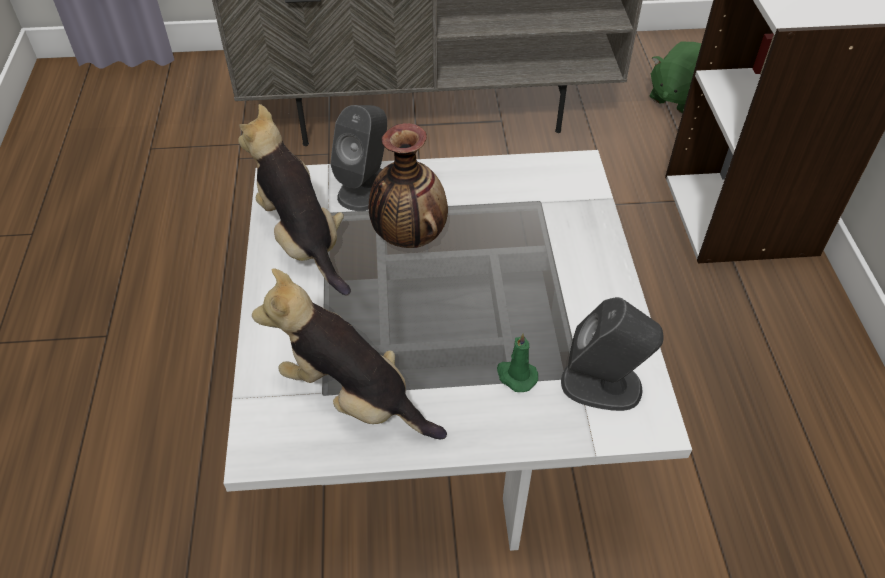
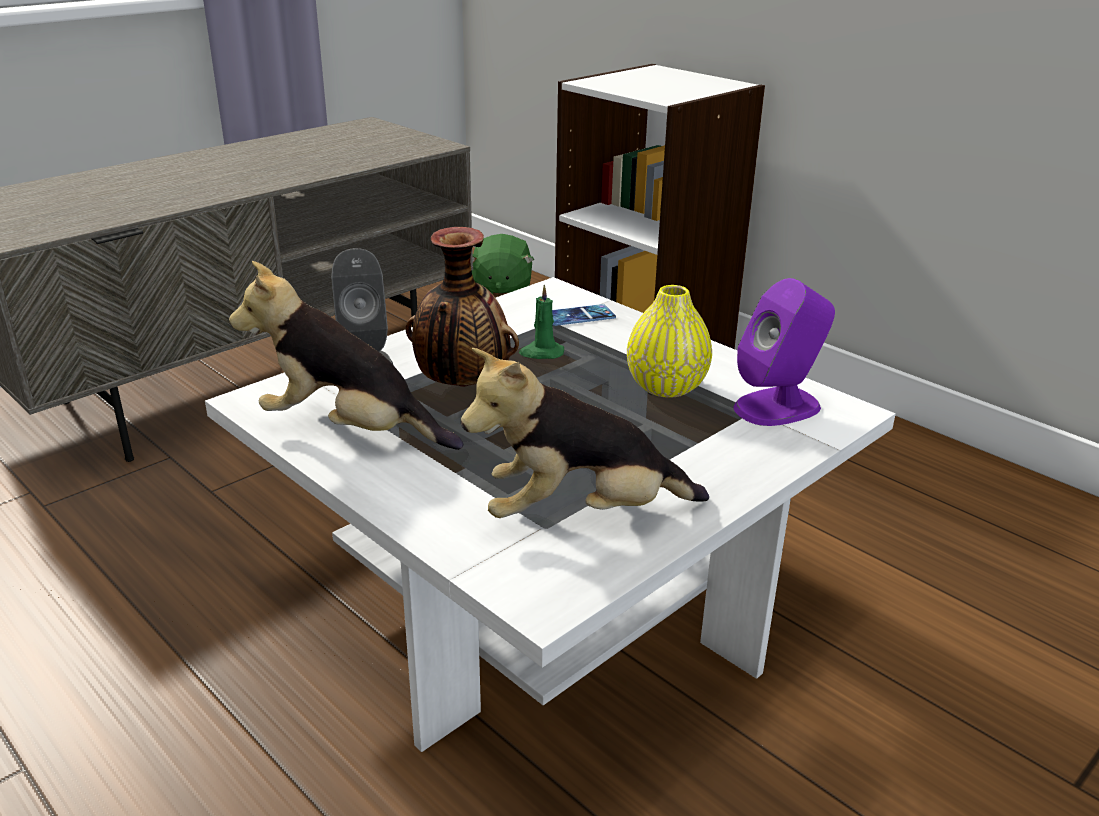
camera: 40 degrees left, 20 degrees down
(516, 376) = (703, 432): green candle -> green candle (541, 353)
(543, 315) = (666, 387): none -> yellow vase
(566, 205) = (579, 316): none -> phone
(602, 385) = (778, 407): grey speaker -> purple speaker

